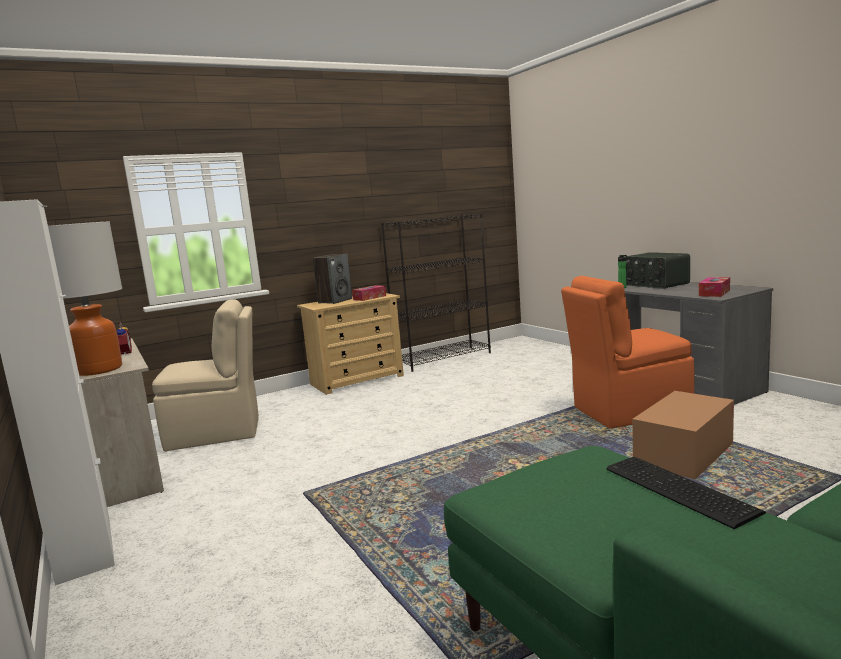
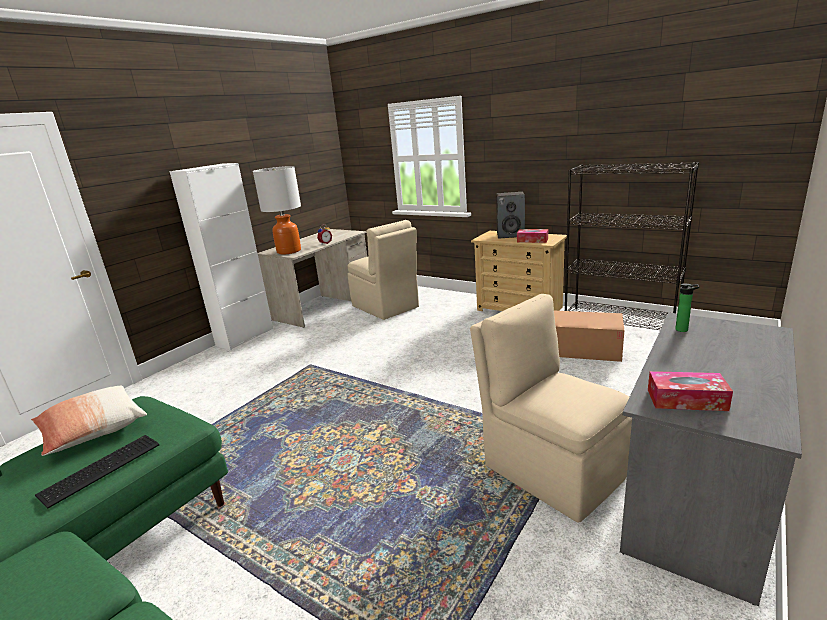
camera: 65 degrees right, 10 degrees up
(561, 512) = (93, 431): none -> pillow
(628, 411) = (551, 469): orange chair -> beige chair
(654, 284) = (733, 346): radio -> none
(684, 454) = (443, 529): cardboard box -> cardboard box (584, 349)

